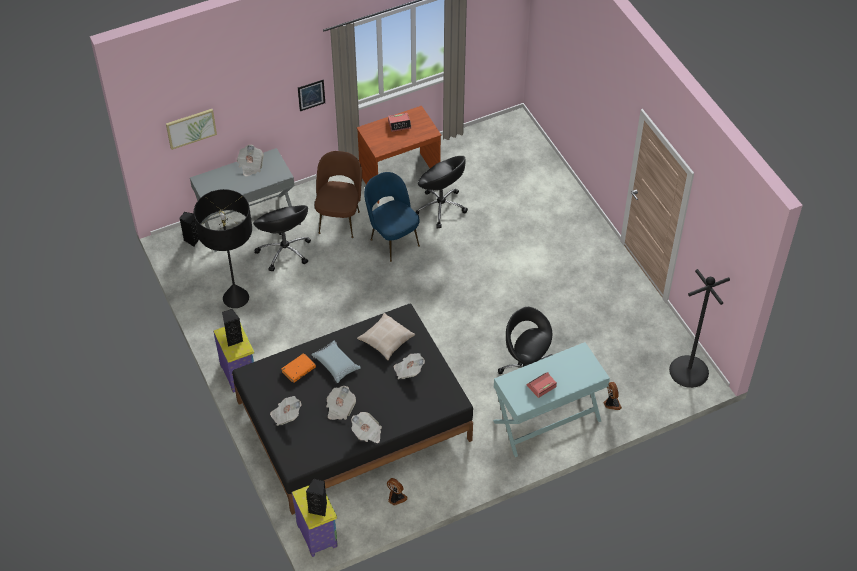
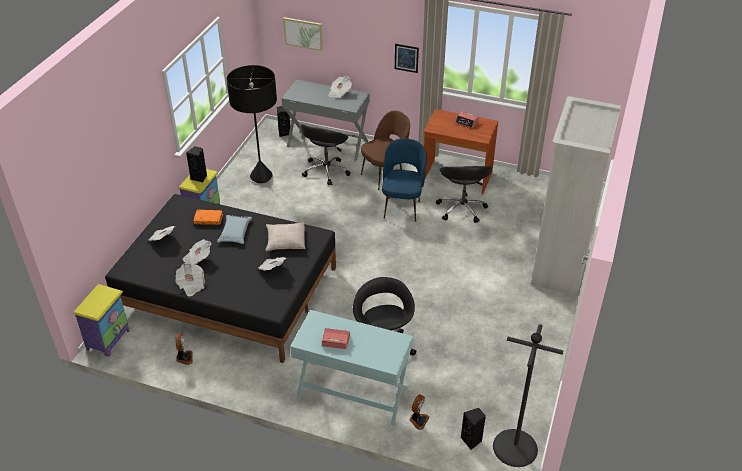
camera: 45 degrees right, 10 degrees down
(319, 508) = (96, 305): black speaker -> black speaker (472, 440)
(566, 207) = (559, 266): none -> white wardrobe

